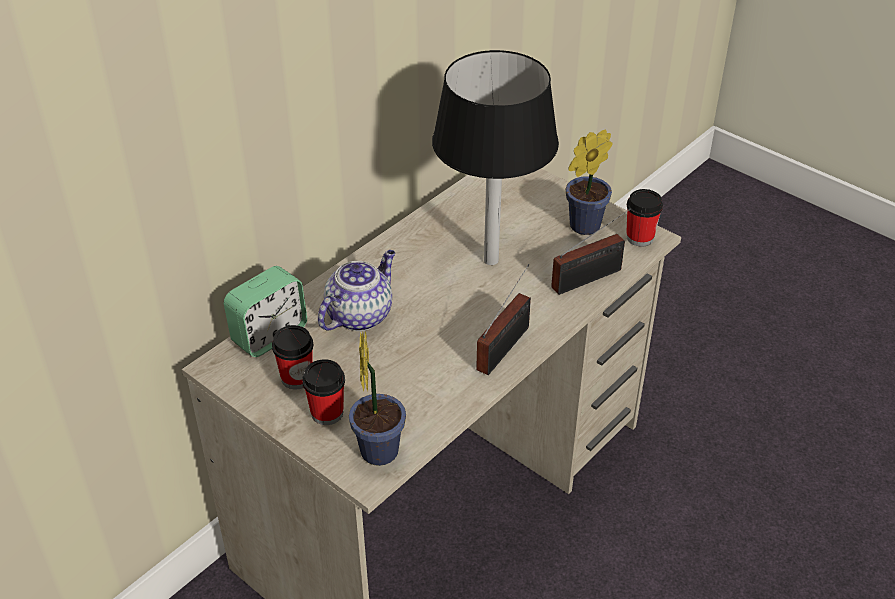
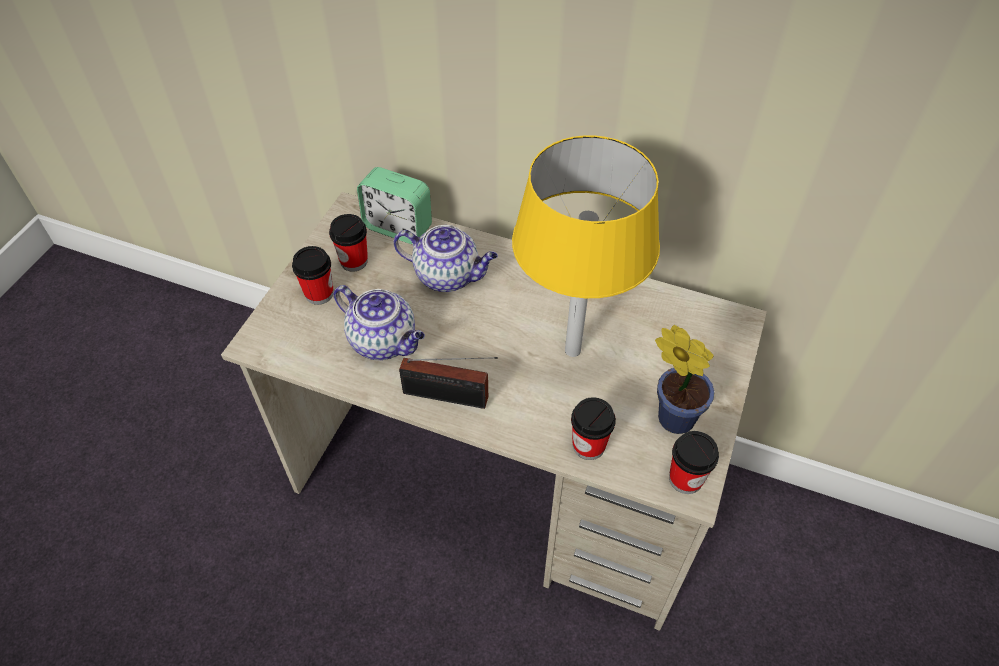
camera: 70 degrees right, 10 degrees up
(379, 447) = (289, 340): potted plant -> none
(419, 376) = (384, 341): none -> teapot
(491, 260) = (573, 351): black table lamp -> yellow table lamp
(590, 278) = (588, 445): radio -> cup

